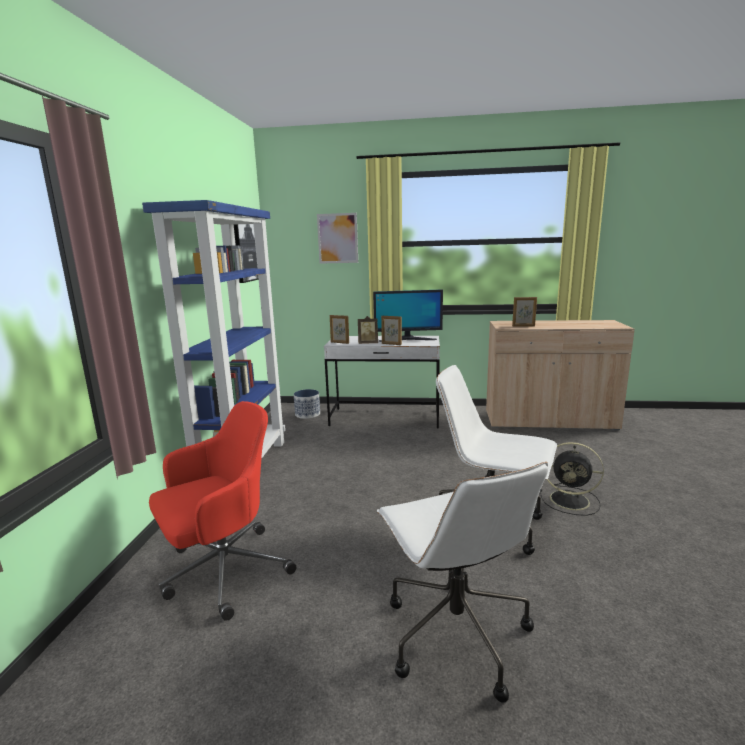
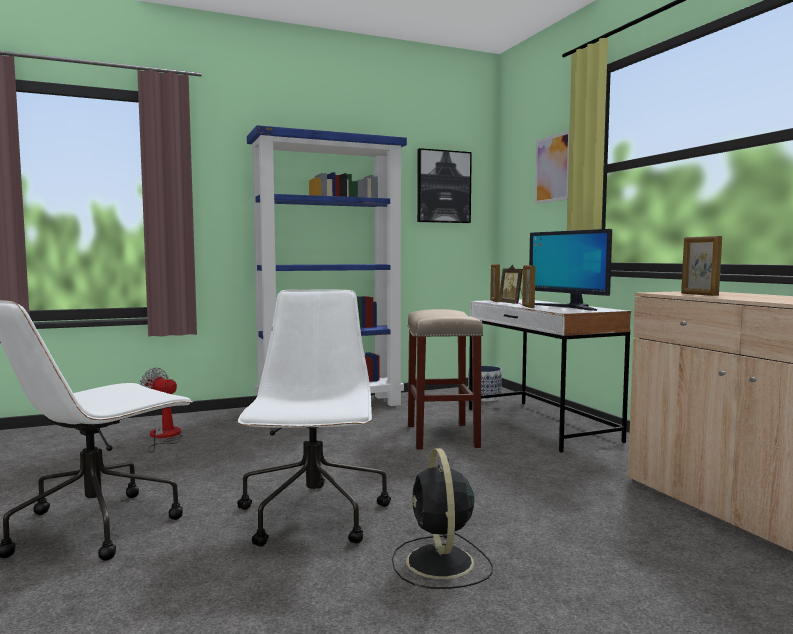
camera: 60 degrees right, 10 degrees down
(223, 571) = (164, 437): red office chair -> fan
(373, 448) = (441, 435): none -> beige stool

